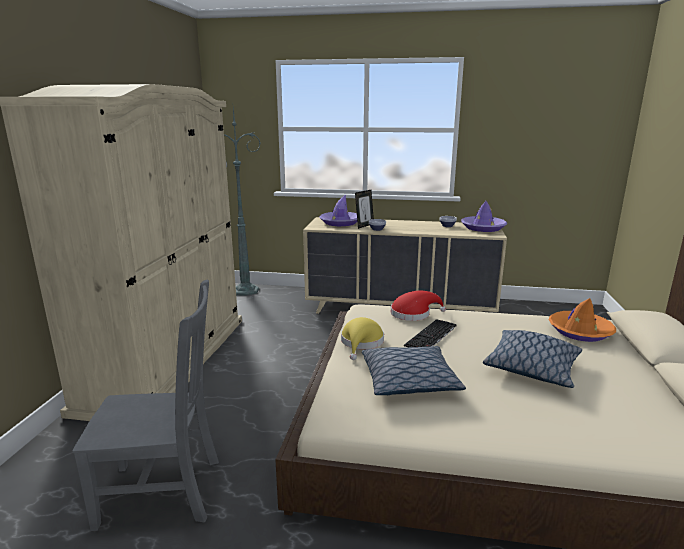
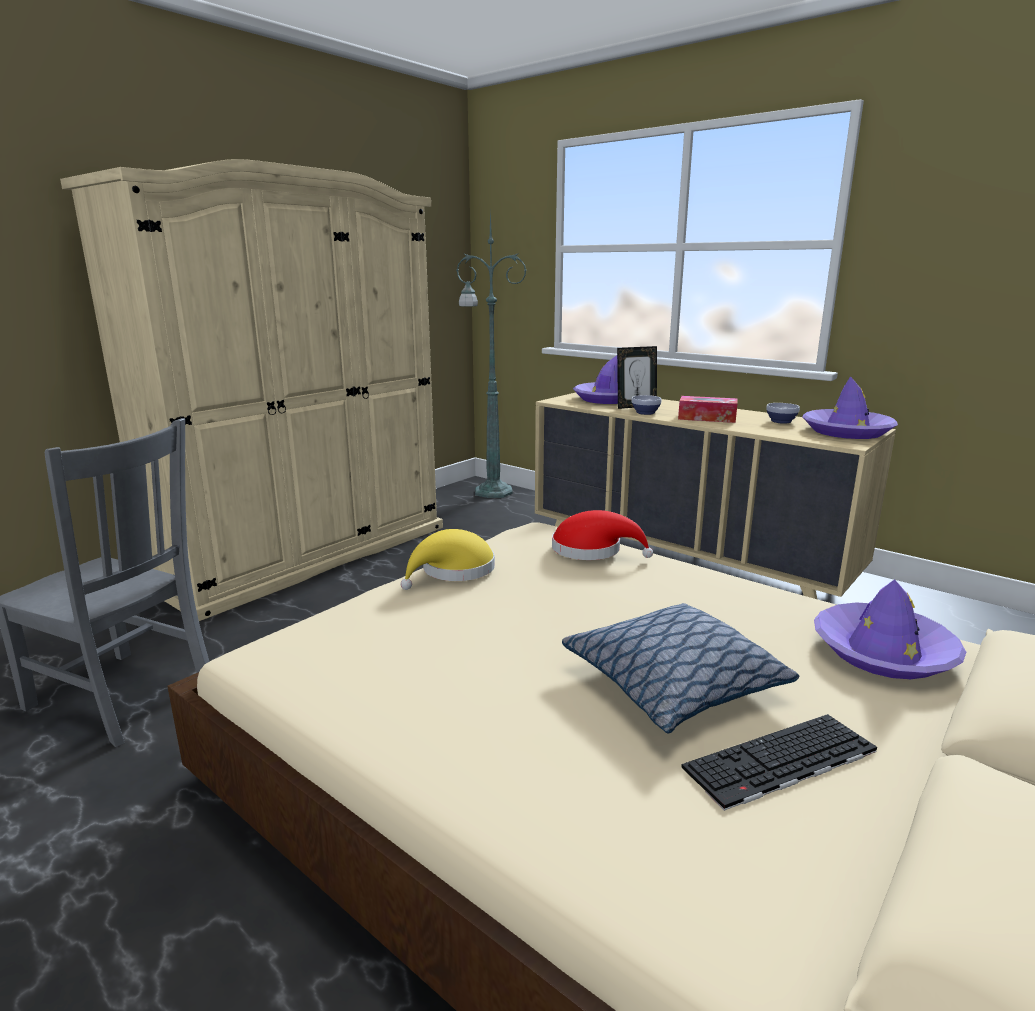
camera: 30 degrees right, 0 degrees up
(409, 381) = (437, 639): pillow -> none
(411, 228) = (707, 418): none -> tissue box
(431, 336) = (569, 587): keyboard -> keyboard (780, 762)
(580, 331) = (883, 652): orange hat -> purple hat

